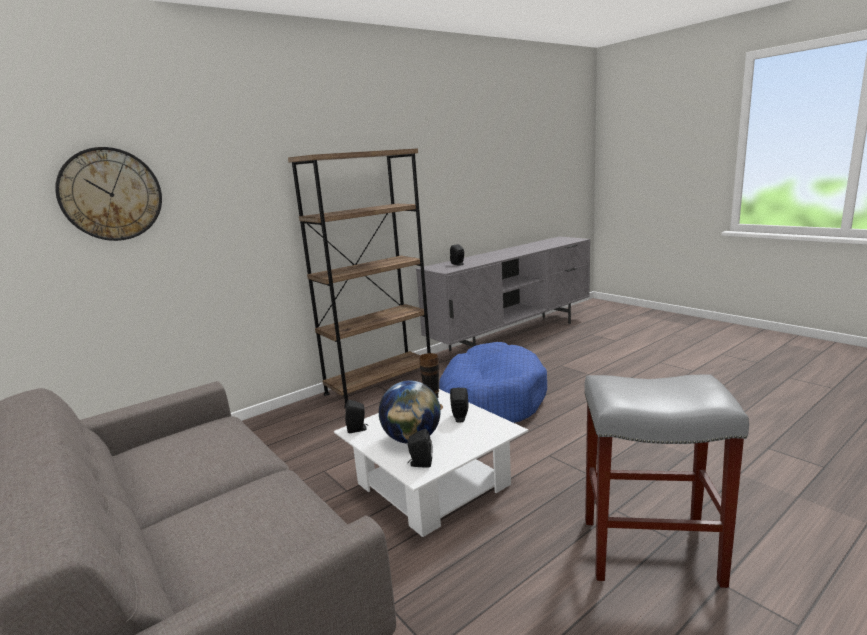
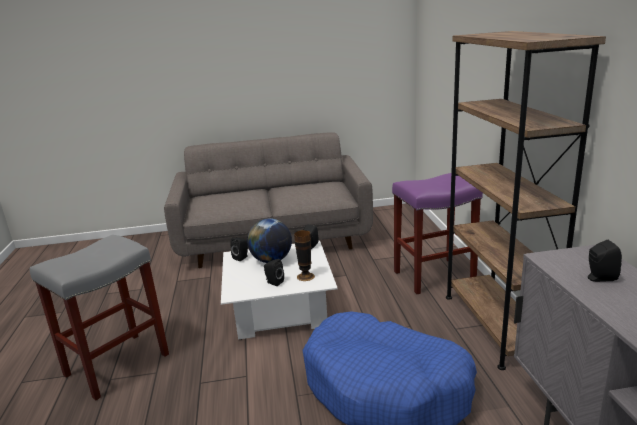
camera: 120 degrees right, 5 degrees up
(111, 194) = (446, 45): wall clock -> none
(304, 421) = (434, 275): none -> purple stool

